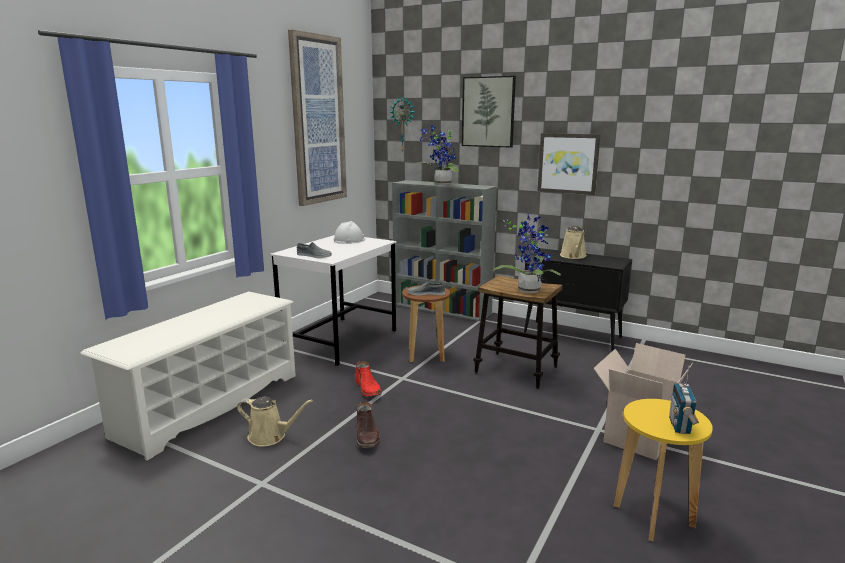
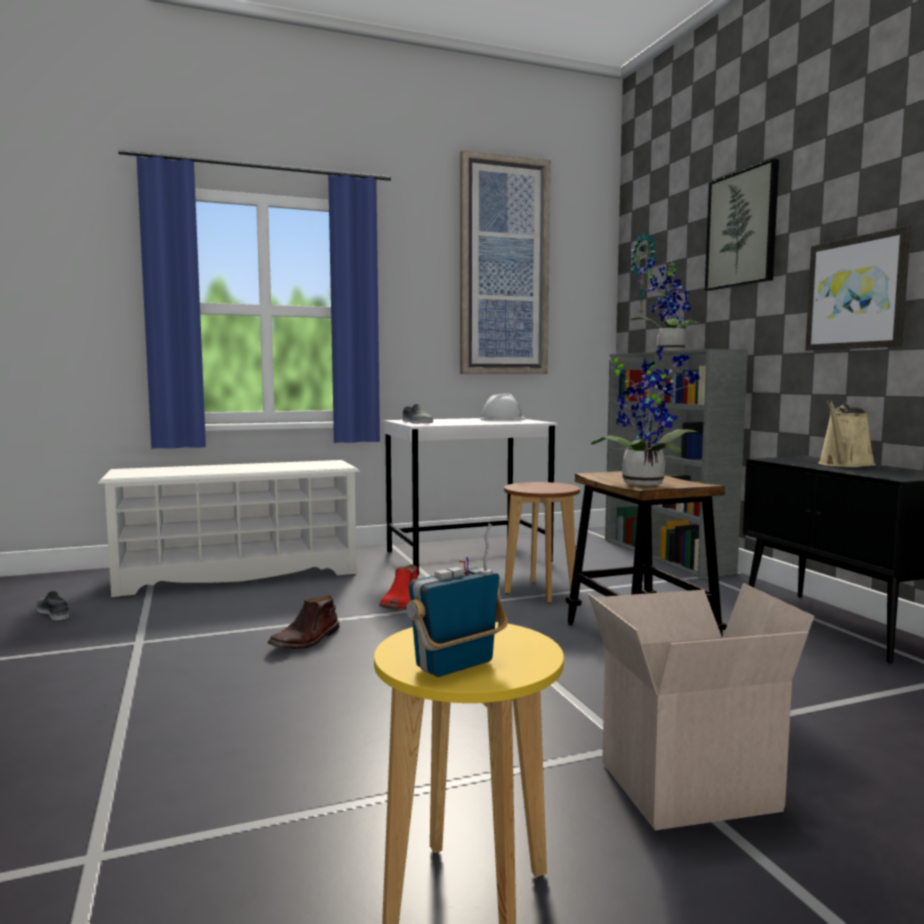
camera: 40 degrees right, 10 degrees down
(270, 436) = (226, 611): beige watering can -> none
(426, 293) = (536, 488): grey shoe -> grey shoe (54, 612)

